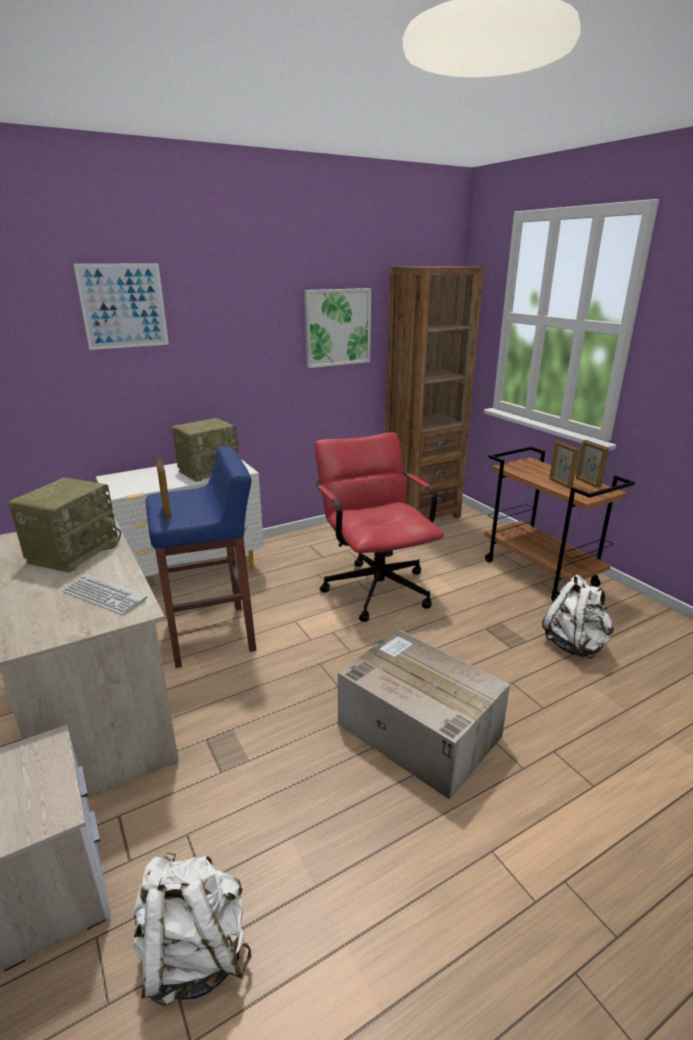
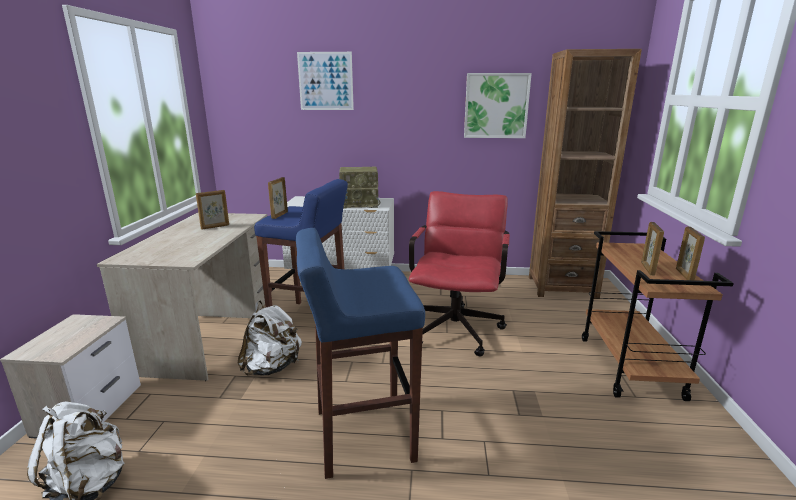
camera: 35 degrees right, 5 degrees down
(74, 551) = (215, 227): radio -> picture frame
(104, 595) = (188, 249): keyboard -> none
(416, 729) = (362, 435): cardboard box -> blue stool
(574, 644) = (591, 440): white backpack -> white backpack (272, 367)

